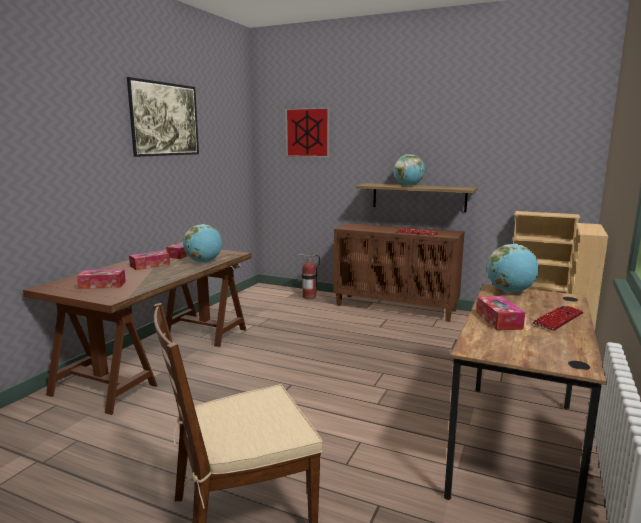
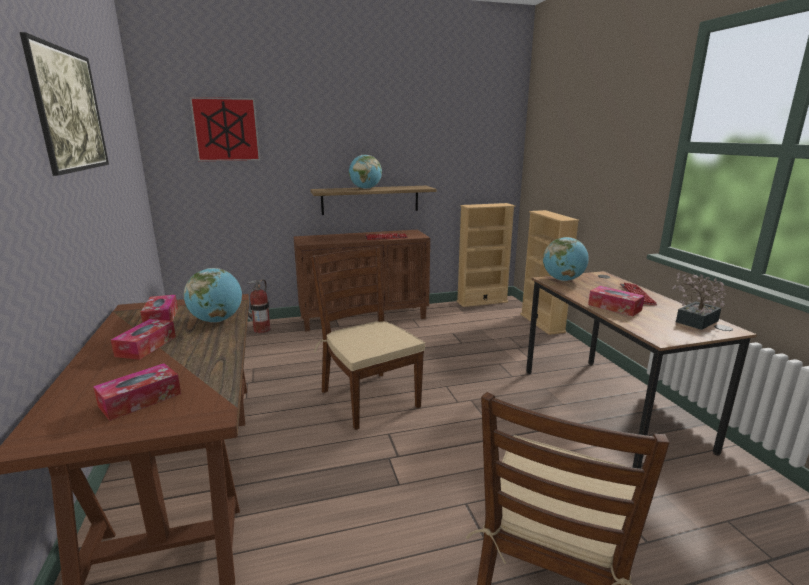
camera: 40 degrees left, 5 degrees up
(312, 360) = (369, 398): none -> brown chair
(552, 351) = (694, 322): none -> potted plant

